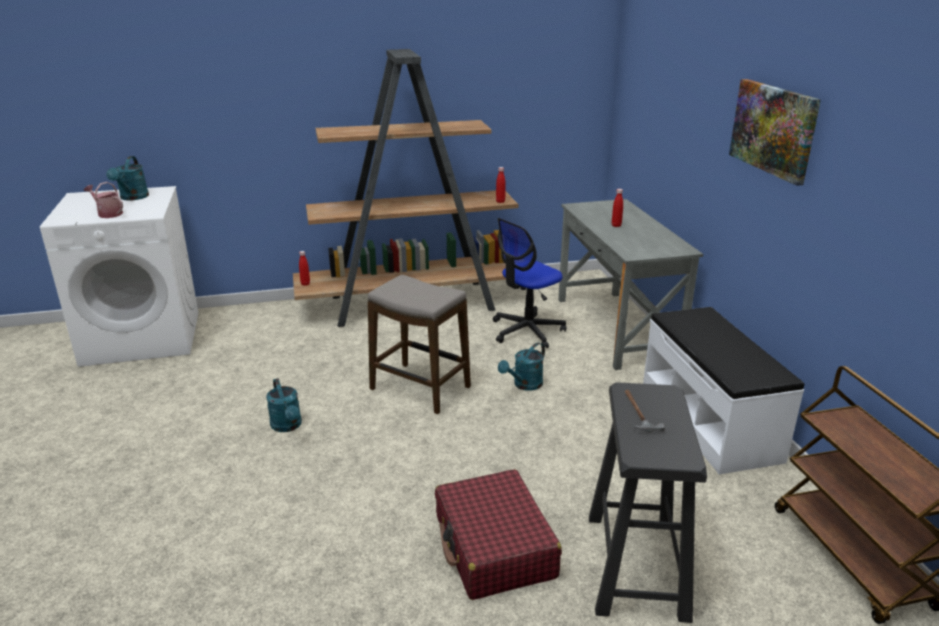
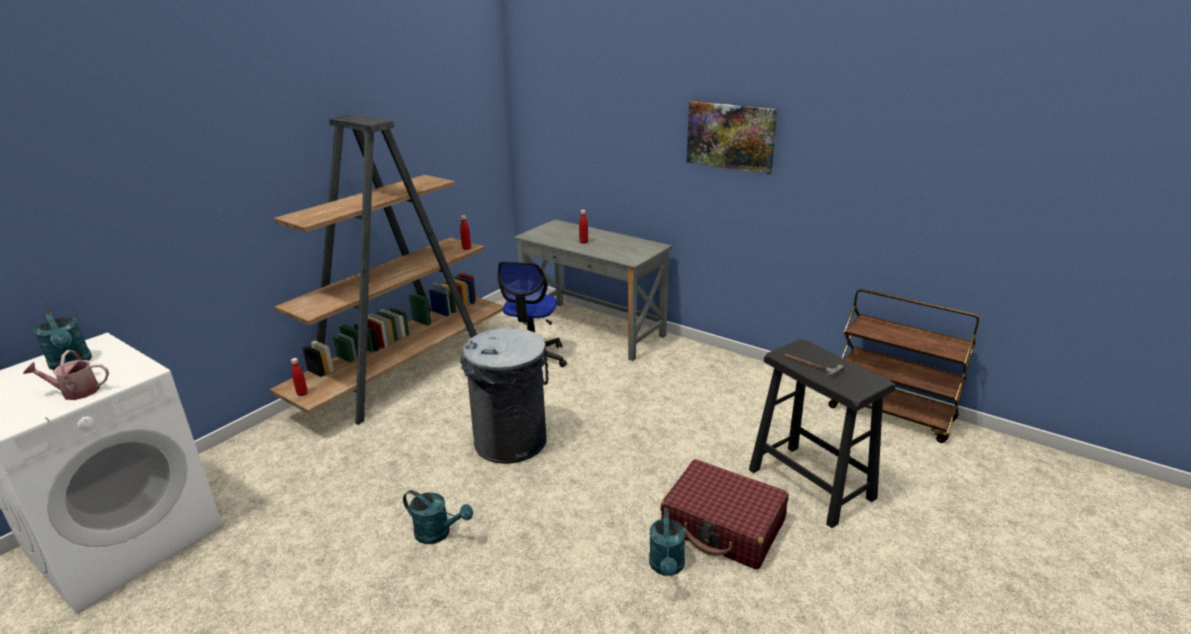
camera: 40 degrees left, 0 degrees up
(420, 388) = (511, 442): stool -> grey trash can
(524, 385) = (587, 401): turquoise watering can -> turquoise watering can (667, 567)
(709, 420) = (730, 369): white bench -> none

